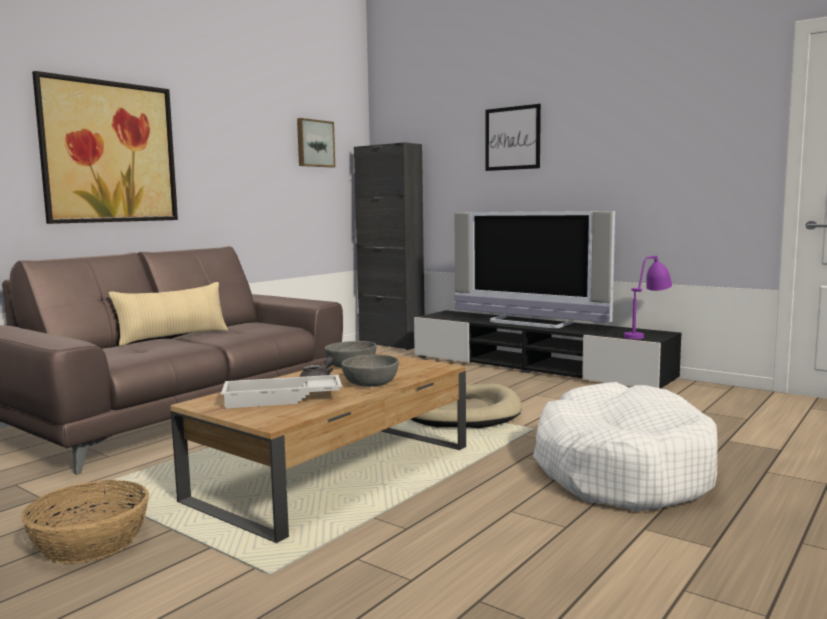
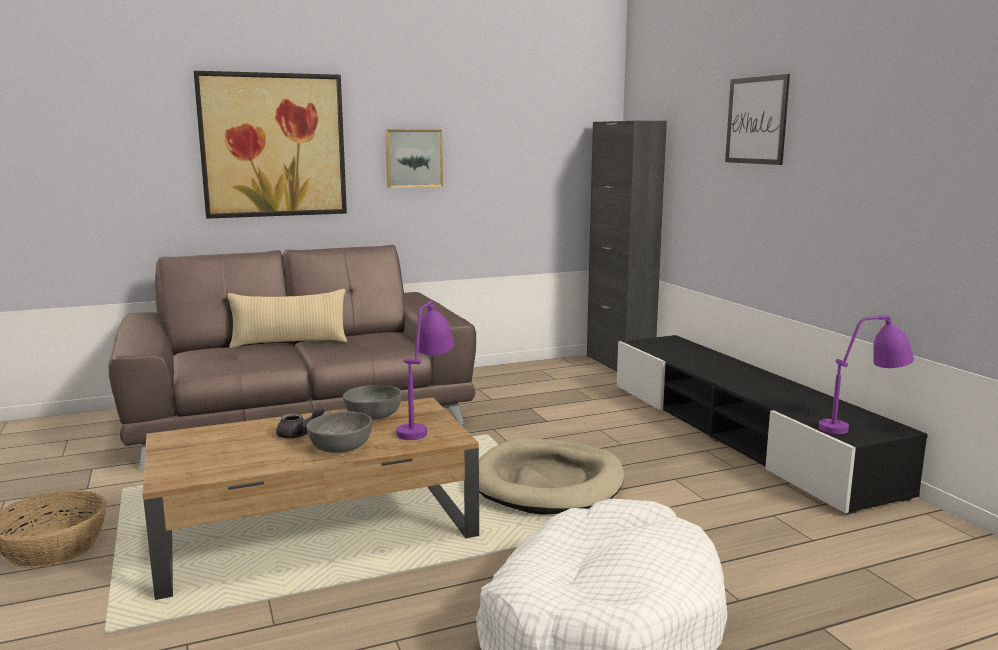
camera: 30 degrees right, 5 degrees up
(281, 399) = (230, 449): white tray -> none
(314, 143) = (536, 120): picture -> picture (413, 158)
(403, 363) = (426, 423): none -> purple table lamp
(529, 323) = (738, 375): television -> none

